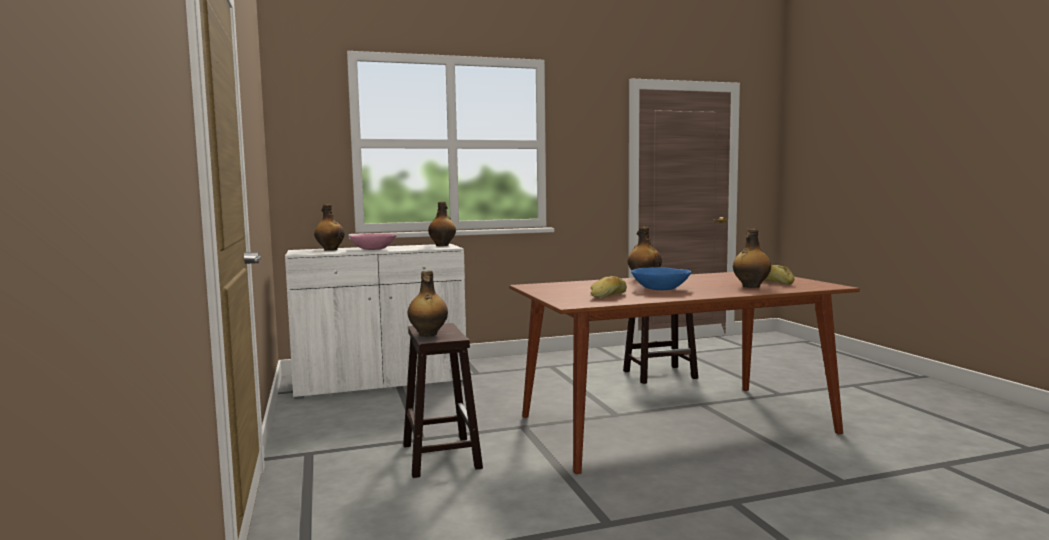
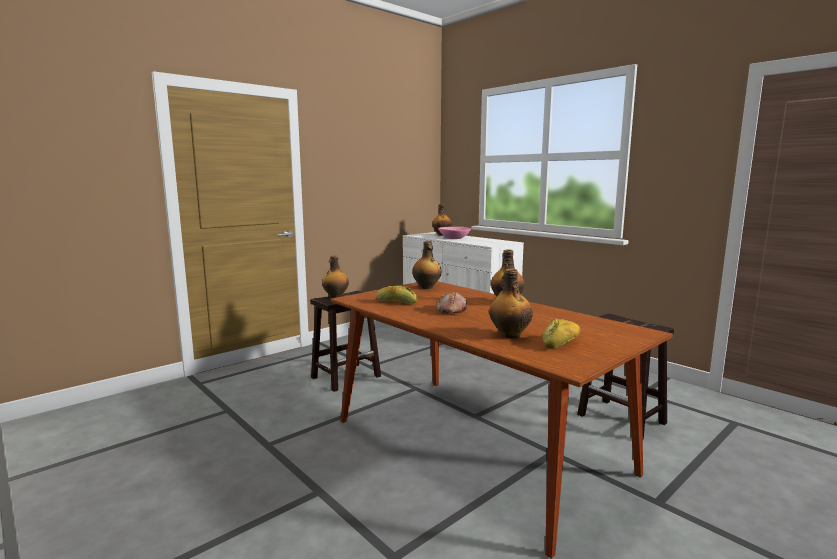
camera: 65 degrees right, 5 degrees up
(442, 245) = (503, 242): bottle -> bottle (426, 287)
(660, 289) = (451, 310): blue bowl -> bread

